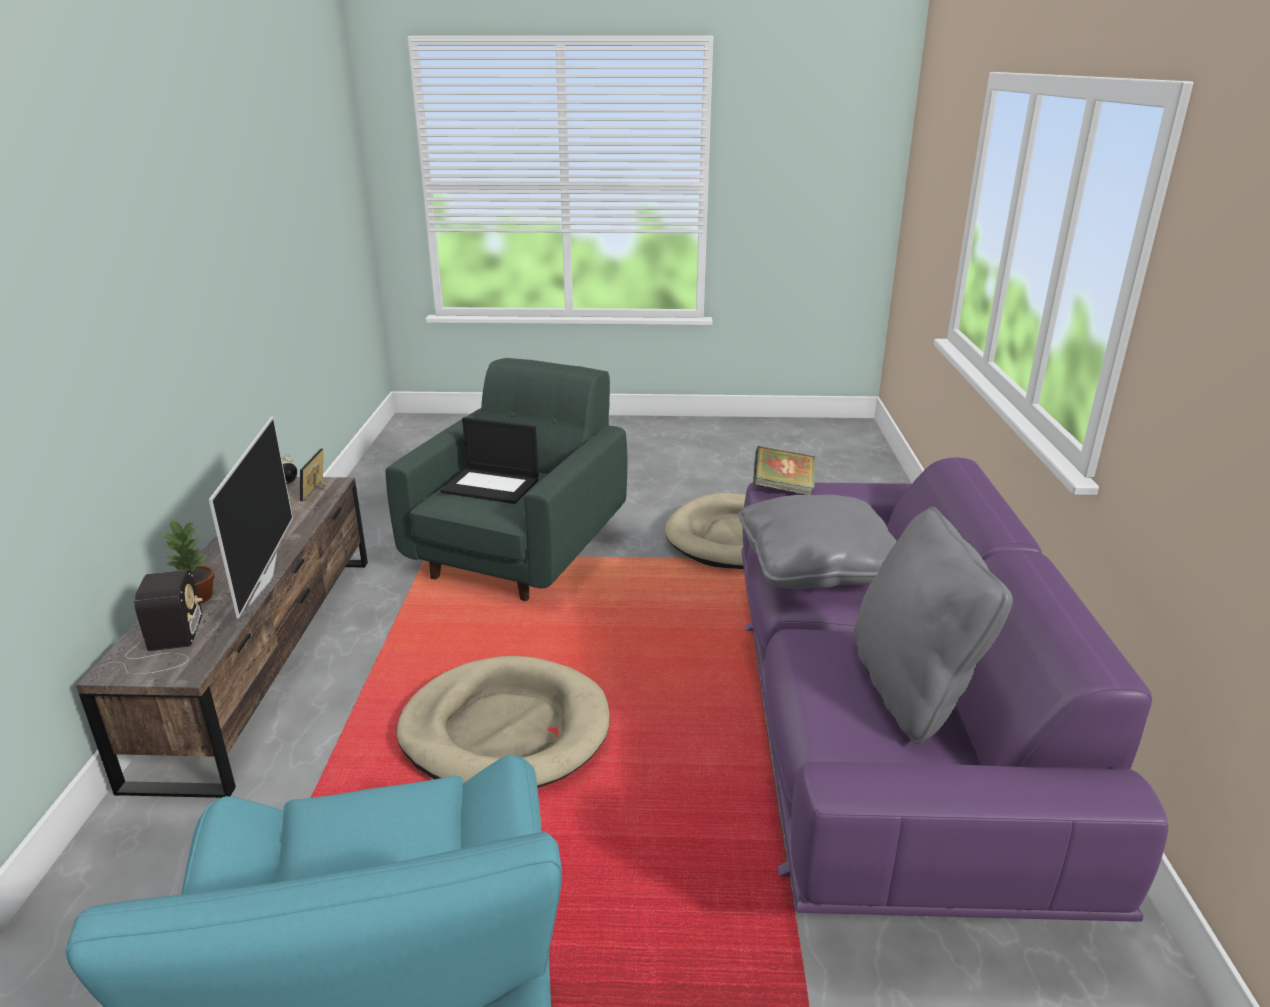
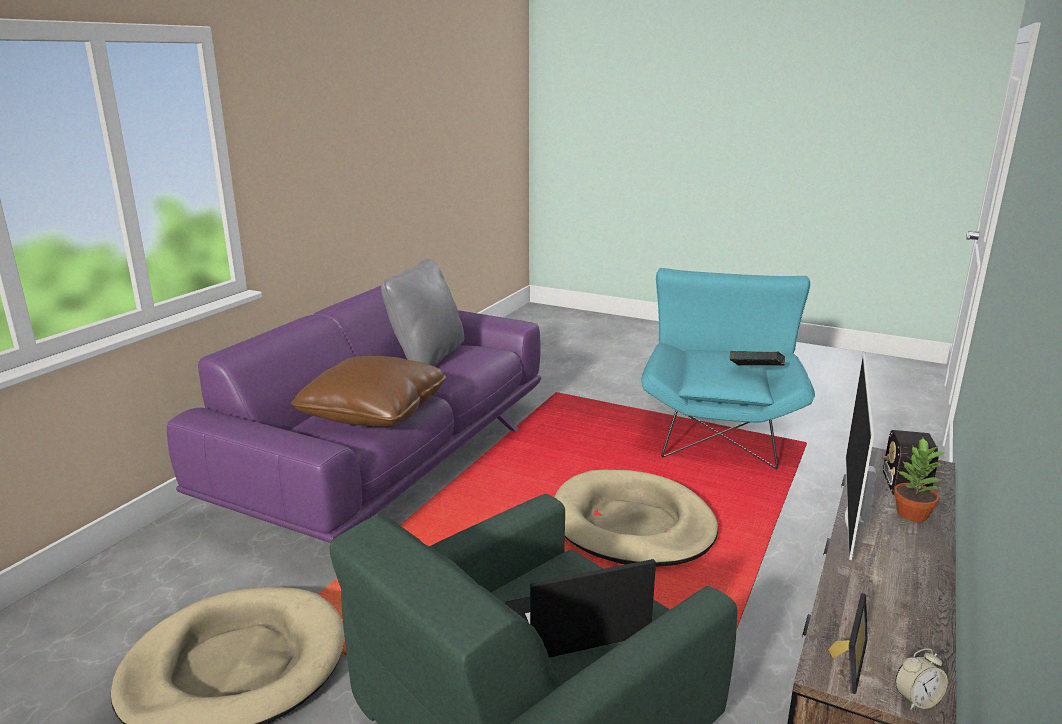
camera: 155 degrees left, 5 degrees down
(492, 485) = (575, 623): laptop -> laptop turned 60 degrees counterclockwise
(783, 488) = (311, 444): book -> book (755, 373)
(817, 566) = (374, 412): grey pillow -> brown pillow

